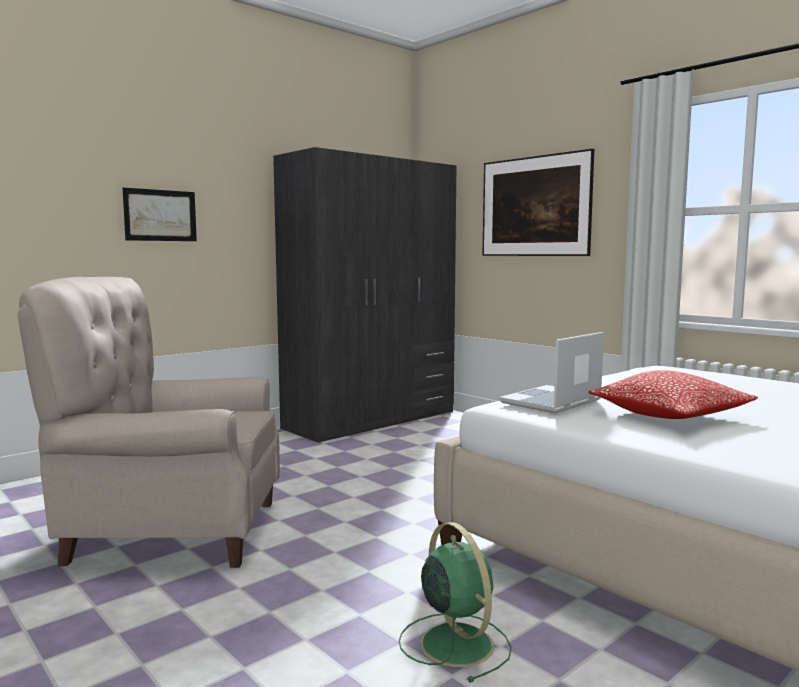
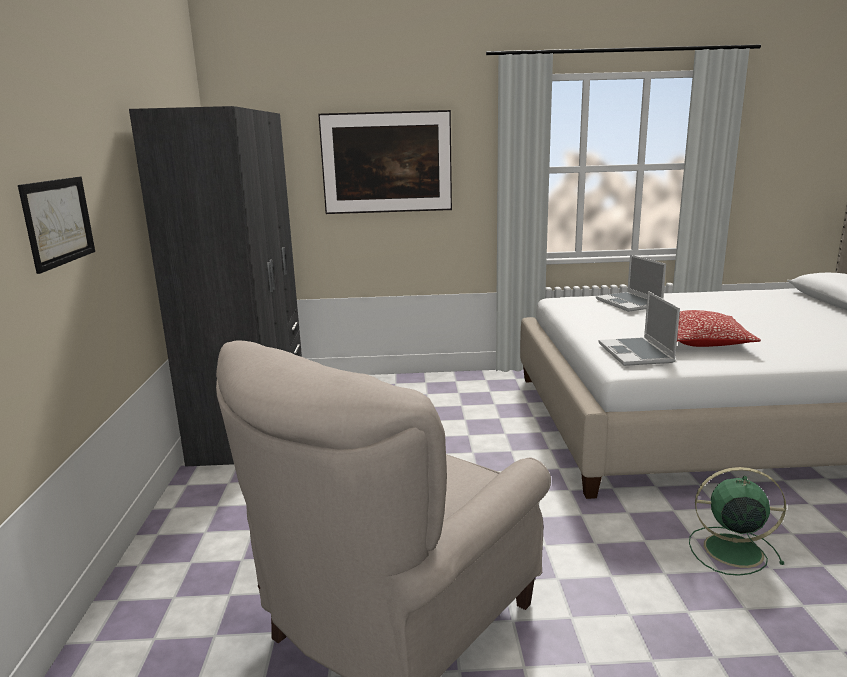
camera: 50 degrees left, 10 degrees up
(721, 379) = (629, 303): none -> laptop

